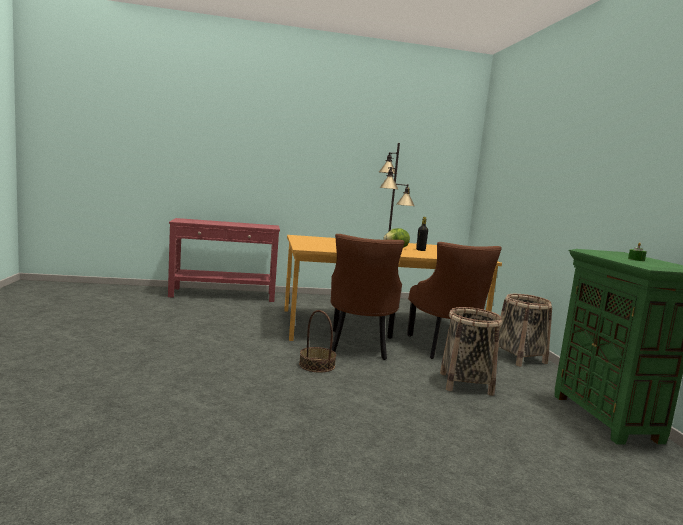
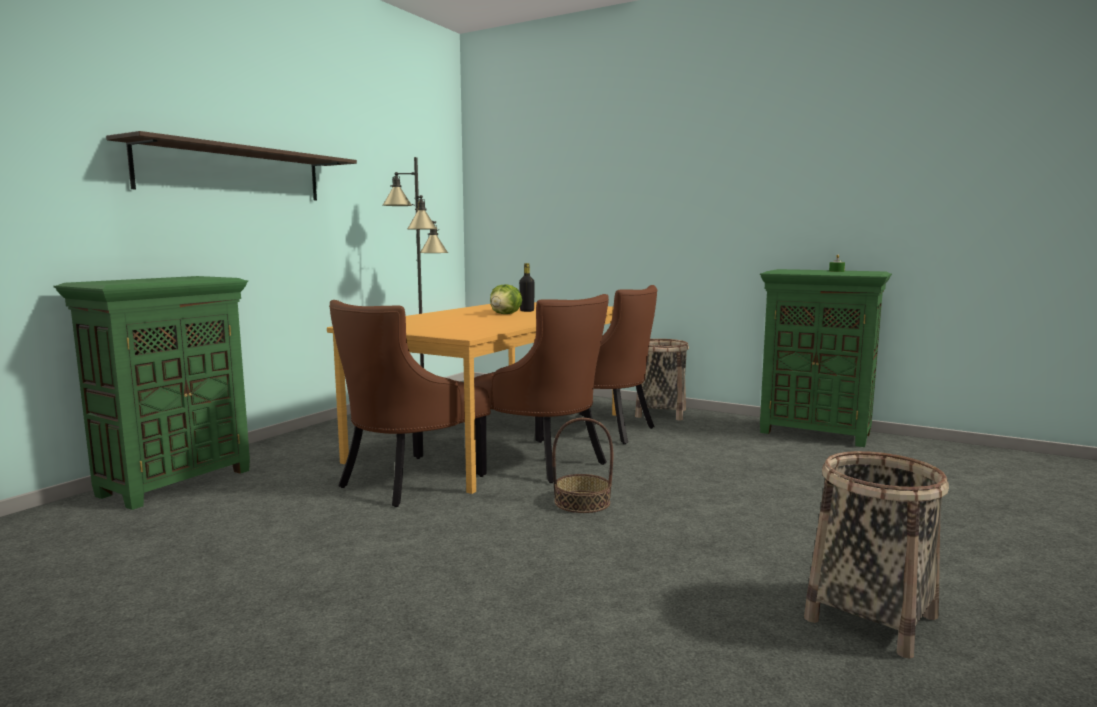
camera: 50 degrees left, 0 degrees up
(224, 295) = (176, 482): red console table -> green cabinet
(287, 326) = (412, 480): none -> brown chair
(292, 151) = (233, 173): none -> shelf
(466, 384) = (705, 452): basket -> basket (871, 618)

